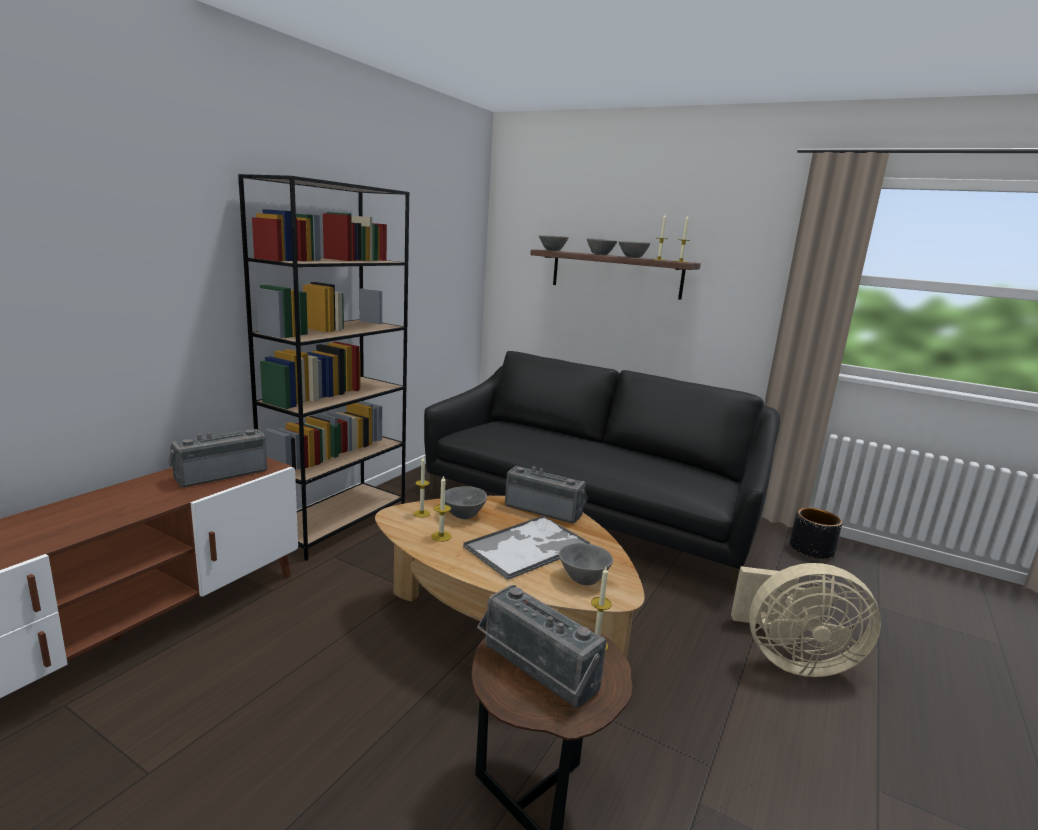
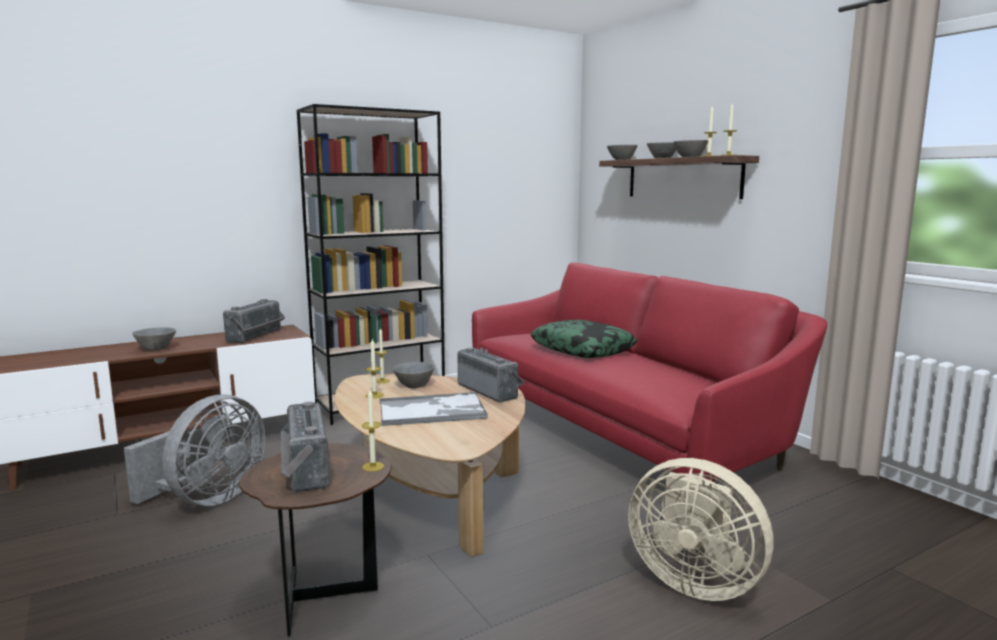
camera: 30 degrees right, 5 degrees down
(221, 474) = (257, 336): radio -> radio turned 120 degrees clockwise
(260, 707) = (208, 499): none -> grey fan
(563, 444) = (583, 349): none -> pillow
(584, 577) = (448, 435): grey bowl -> grey bowl (157, 349)
(591, 512) = (622, 429): black sofa -> red sofa
(811, 549) = (869, 501): black planter -> none

